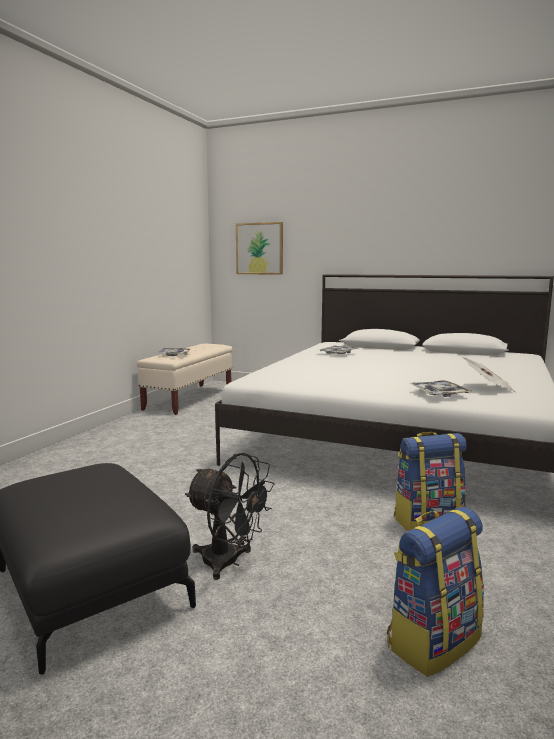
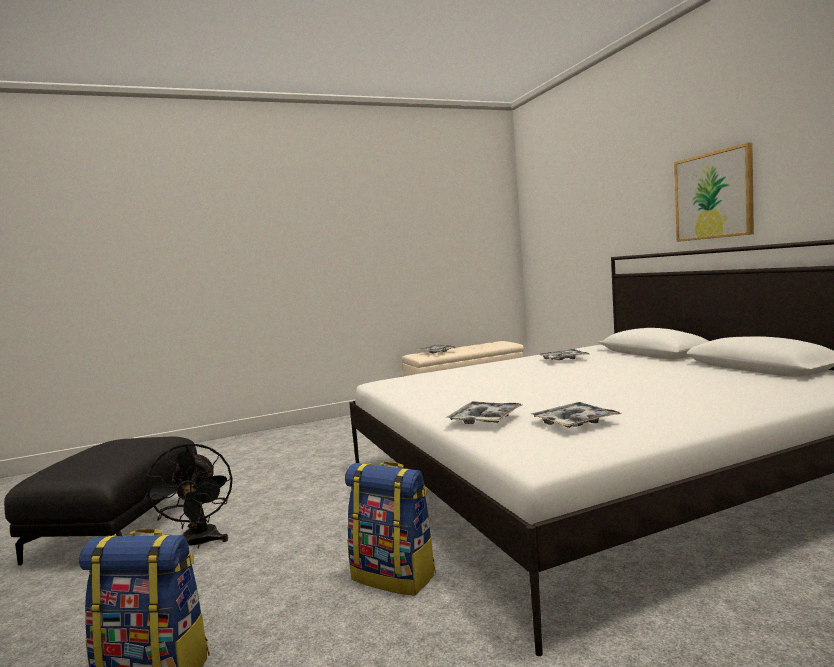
camera: 45 degrees right, 5 degrees down
(259, 248) = (557, 232): picture -> picture (713, 195)
(488, 388) = (574, 422): newspaper -> tray

